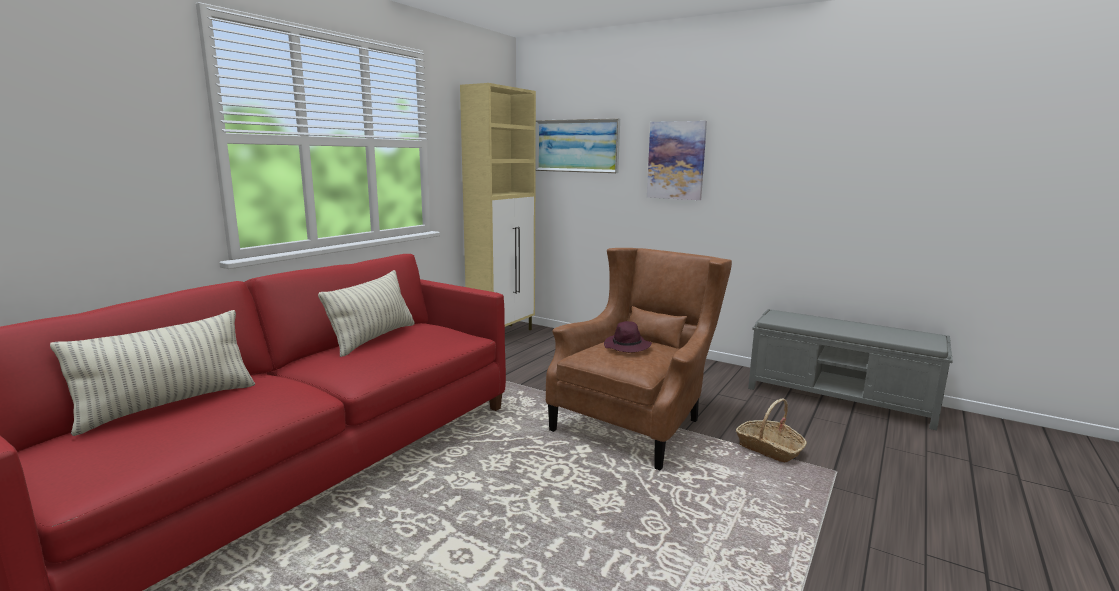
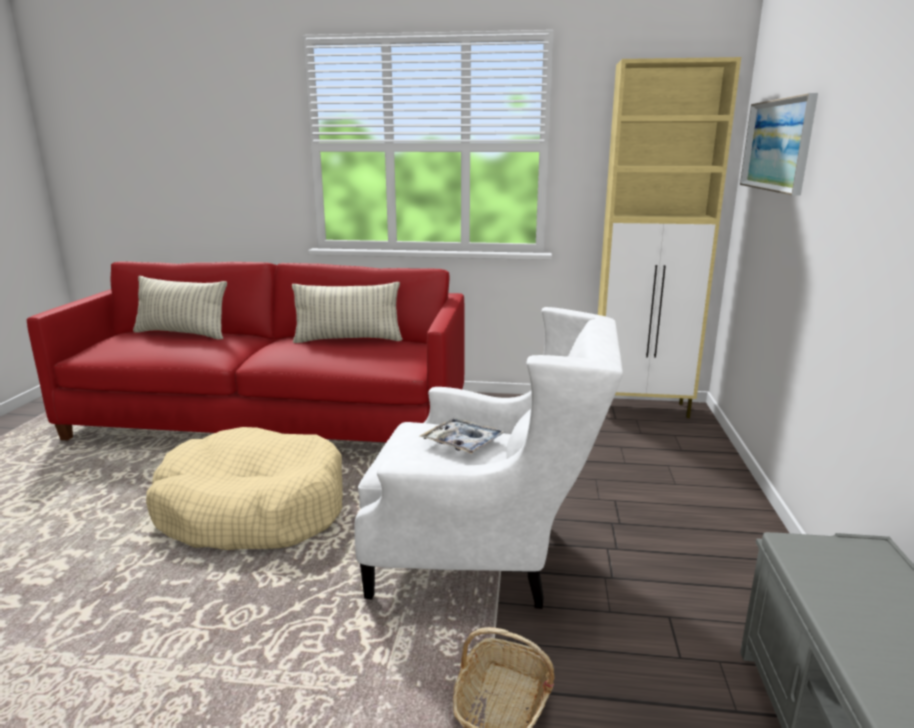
camera: 65 degrees right, 5 degrees up
(489, 503) = (253, 510): none -> beige dog bed
(627, 347) = (462, 442): purple hat -> tray
(637, 422) = (486, 557): brown armchair -> white armchair
(676, 160) = (856, 175): picture -> none

